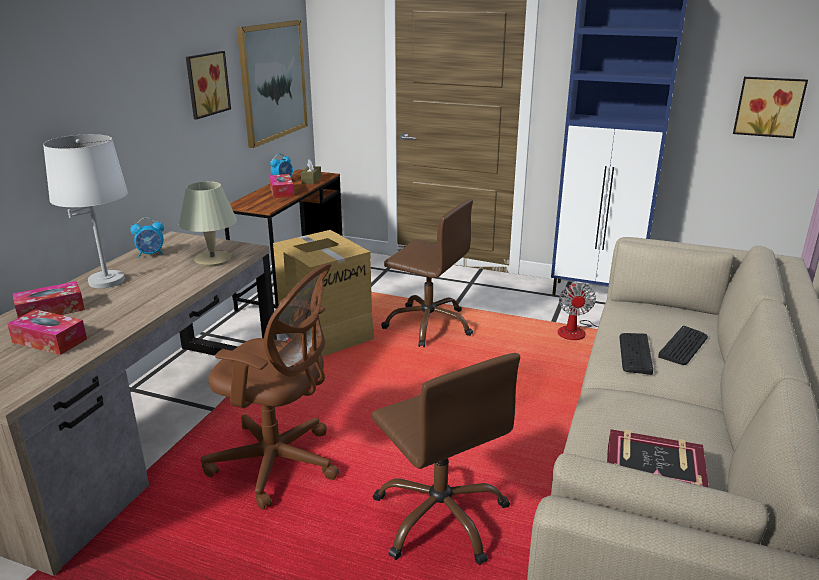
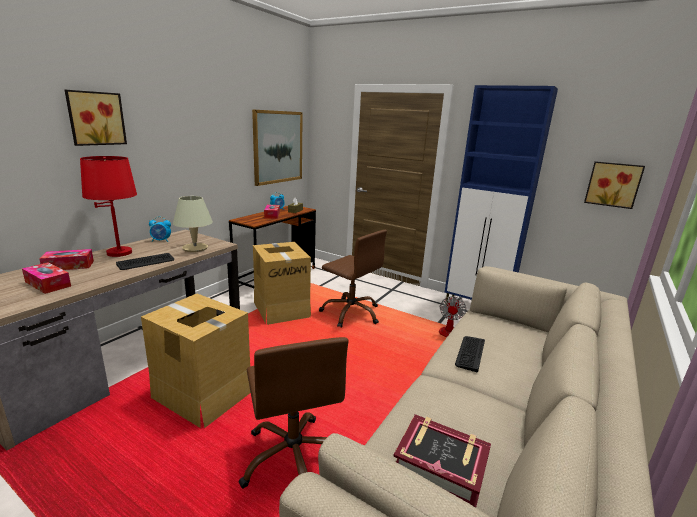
camera: 10 degrees right, 5 degrees down
(106, 281) = (119, 253): white table lamp -> red table lamp
(205, 84) = (224, 141): picture -> picture (95, 118)
(279, 464) = (202, 394): brown office chair -> cardboard box
(683, 346) = (512, 353): keyboard -> keyboard (146, 262)

